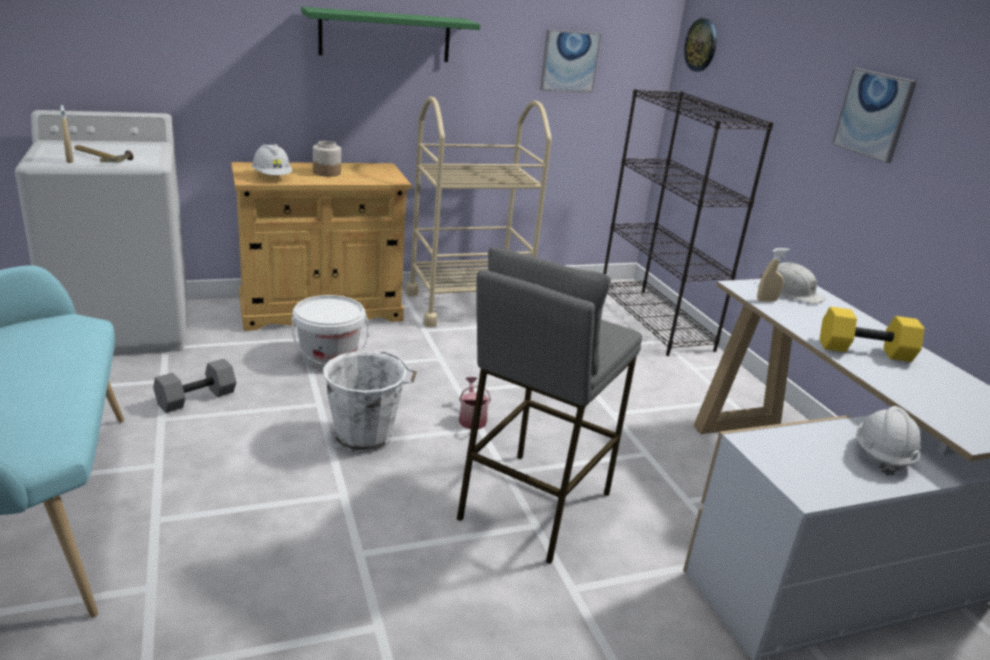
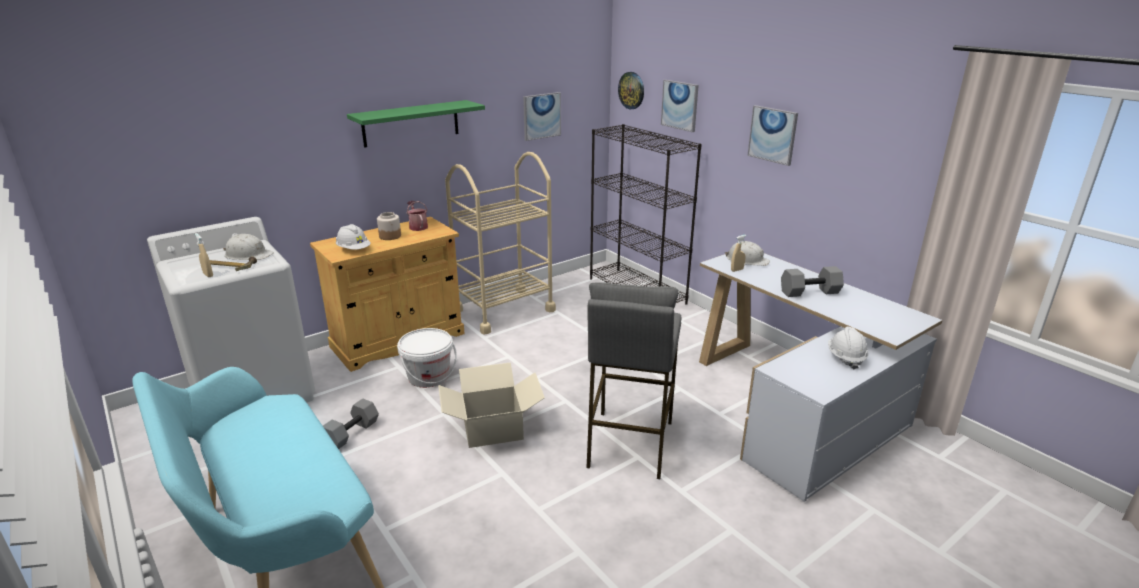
camera: 15 degrees left, 0 degrees up
(134, 152) = (248, 255): none -> white hard hat
(366, 437) = (492, 429): white bucket -> cardboard box
(472, 418) = (556, 395): watering can -> watering can (417, 226)
(757, 67) = (680, 105): none -> picture
(864, 351) = (809, 293): yellow dumbbell -> grey dumbbell

